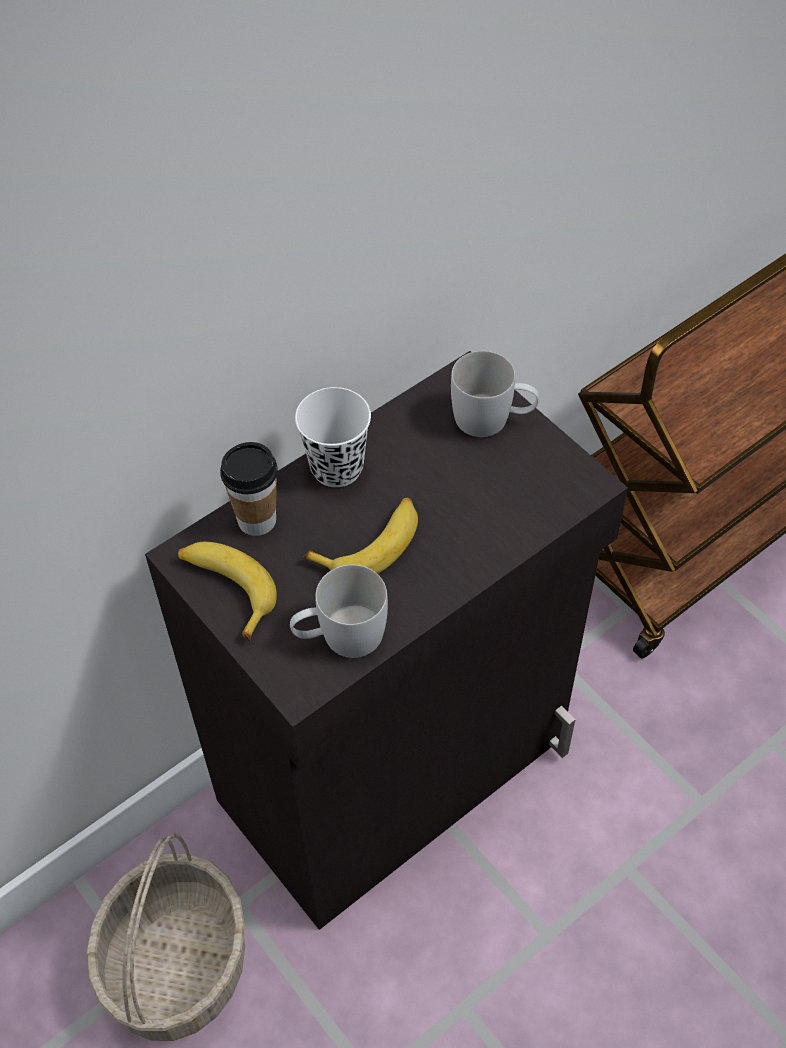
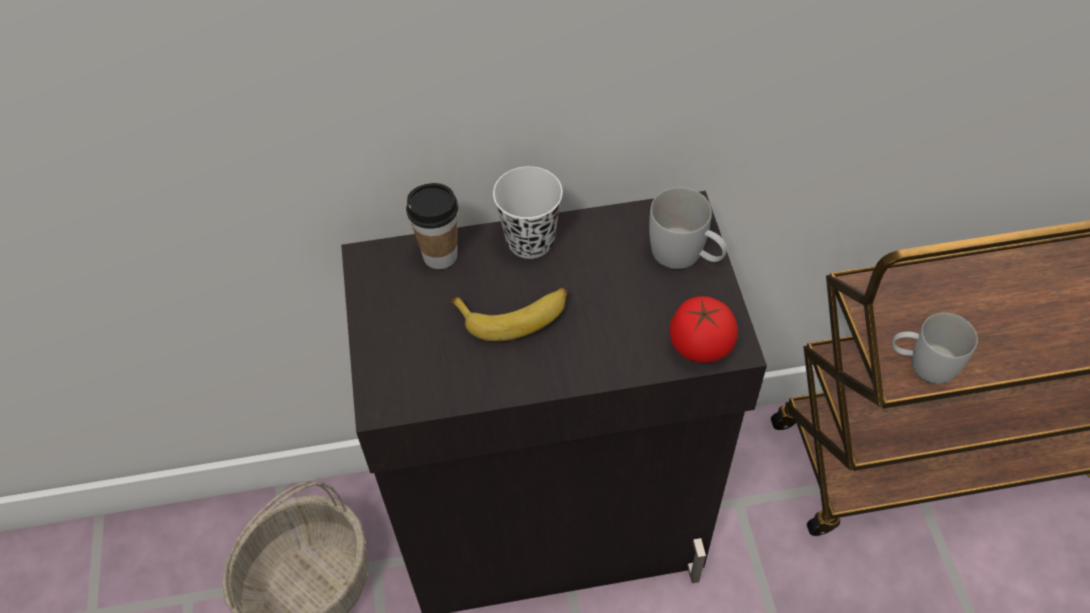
camera: 30 degrees right, 0 degrees up
(226, 589) = (380, 299): banana -> none
(340, 636) = (440, 378): white mug -> white mug (922, 363)
(560, 496) = (700, 345): none -> tomato

